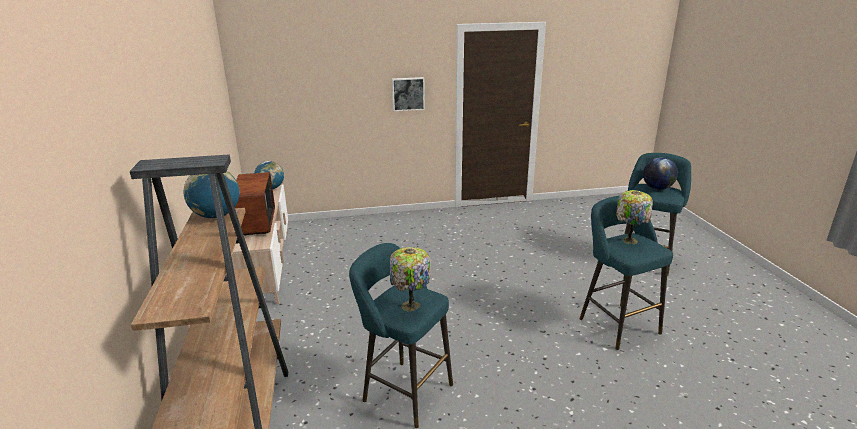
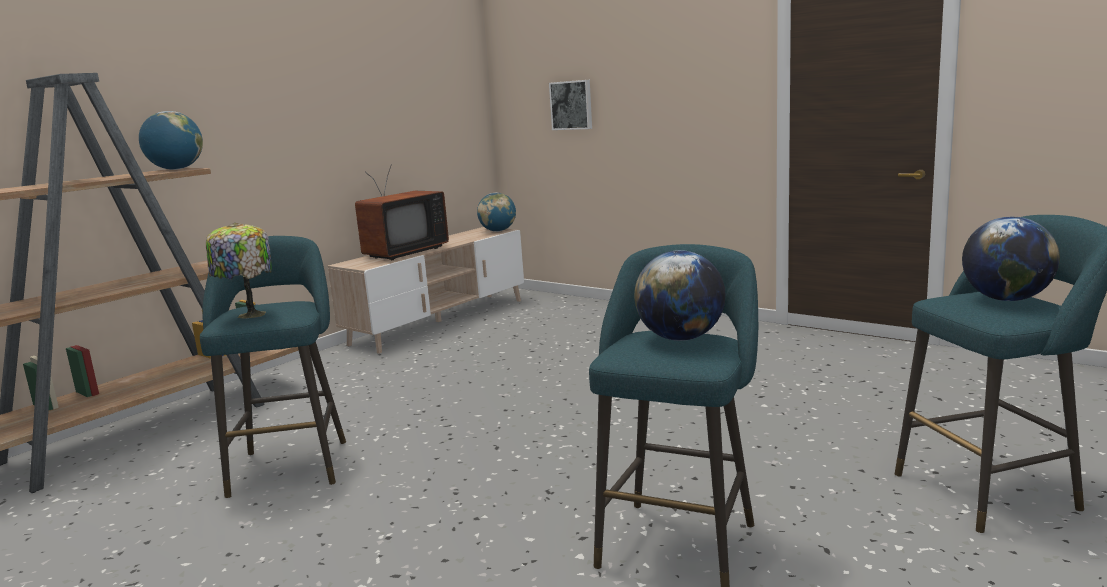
camera: 50 degrees right, 10 degrees down
(408, 94) = (698, 108): picture -> picture (572, 105)
(629, 240) = (680, 338): table lamp -> globe

